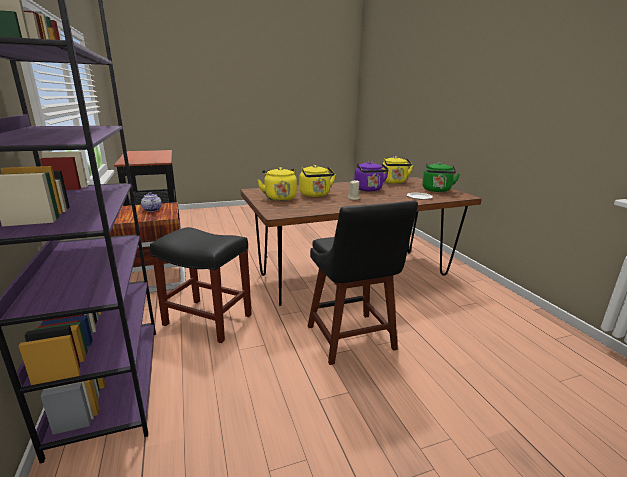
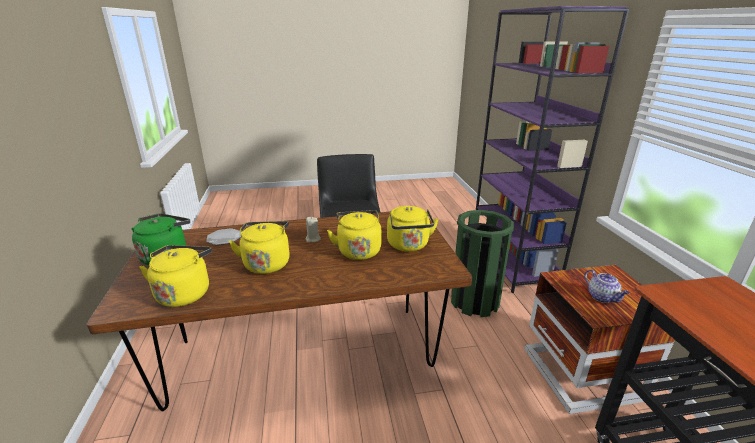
camera: 170 degrees left, 5 degrees up
(206, 320) = (474, 301): black stool -> green trash can
(369, 189) = (267, 263): purple kettle -> yellow kettle

